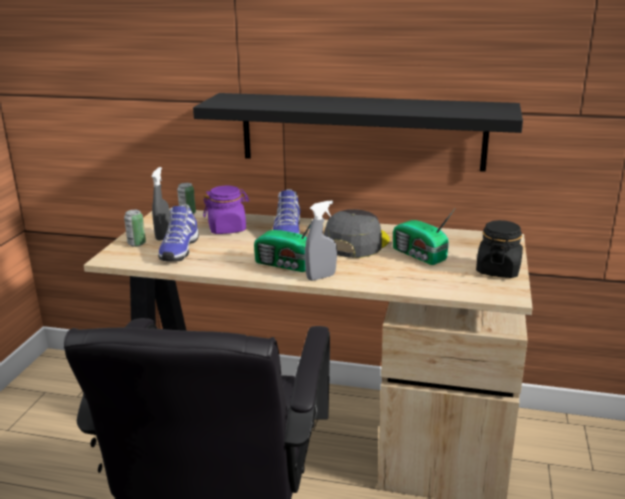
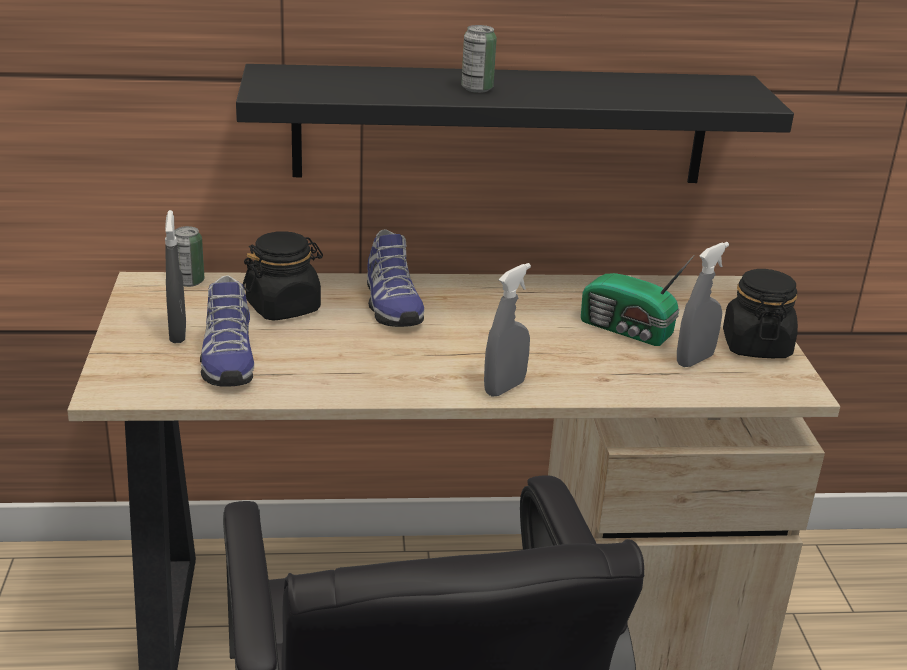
camera: 20 degrees left, 5 degrees up
(136, 244) = (139, 354): can -> can (477, 89)
(227, 229) = (284, 307): purple jar -> black jar
(285, 265) = (431, 370): radio -> none
(355, 243) = (516, 316): grey cap -> none
(451, 274) = (694, 360): none -> grey spray bottle

